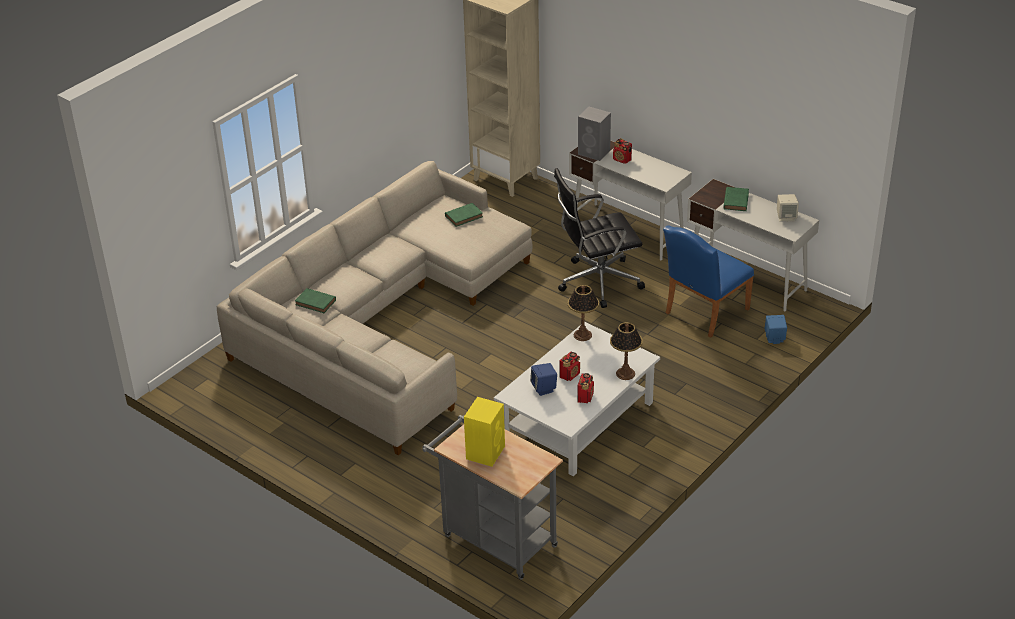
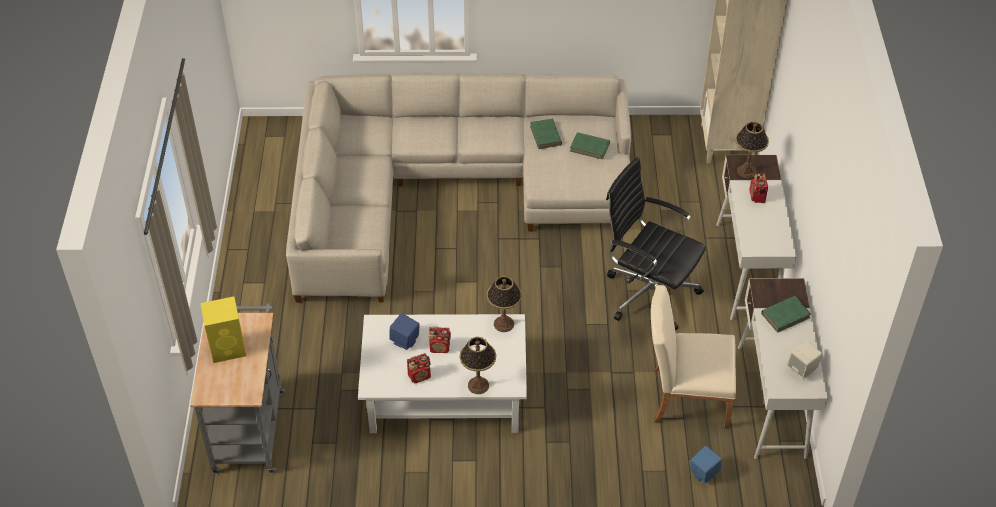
camera: 50 degrees right, 10 degrees up
(316, 303) = (382, 133): green book -> green book (546, 136)
(594, 152) = (746, 171): grey speaker -> table lamp
(703, 313) = (684, 396): blue chair -> beige chair

